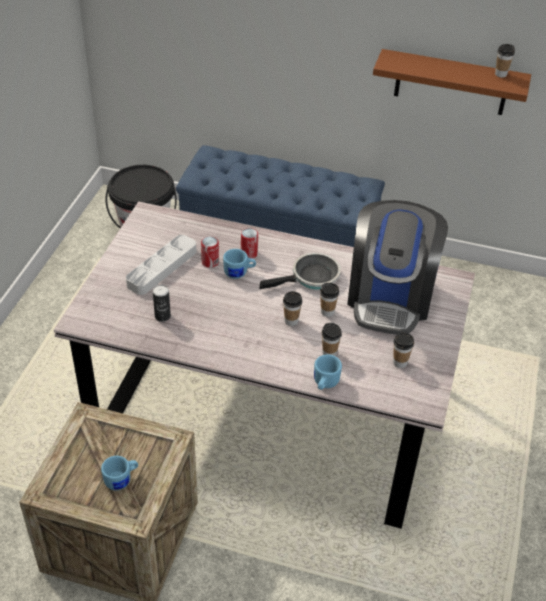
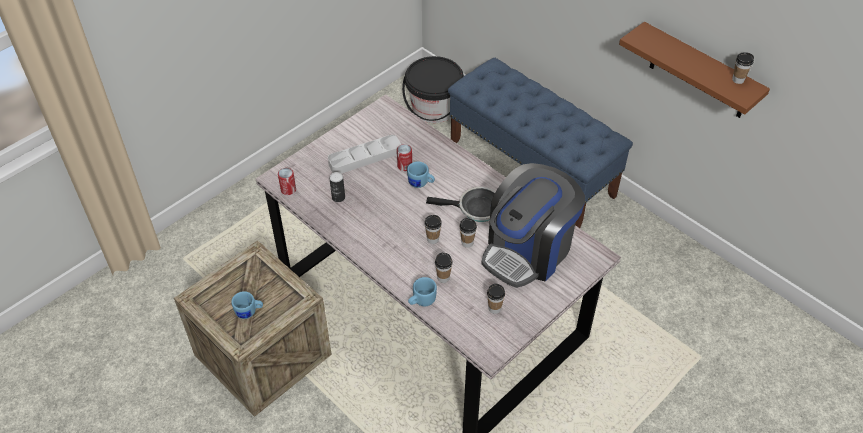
camera: 30 degrees right, 5 degrees up
(249, 253) = (440, 169): can -> can (288, 189)

